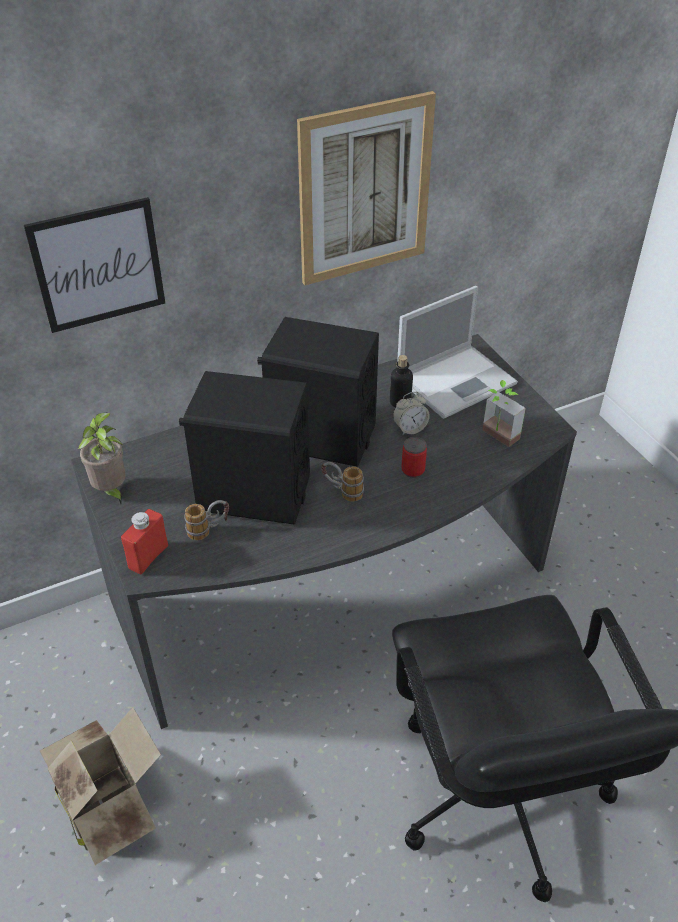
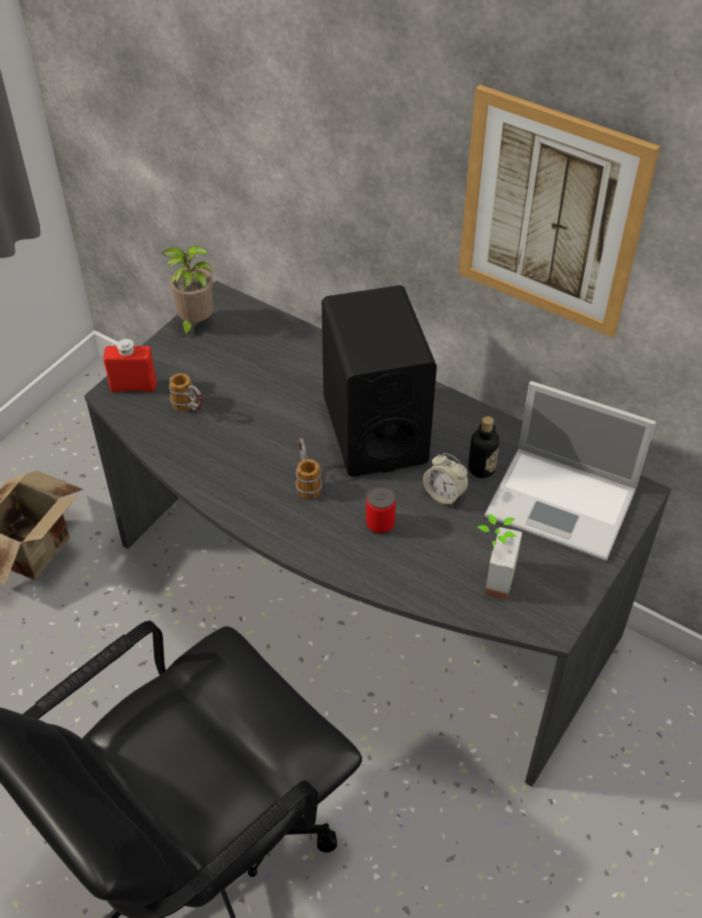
camera: 60 degrees right, 5 degrees up
(98, 265) = (265, 117): picture -> none
(253, 493) = (257, 417): black speaker -> none

